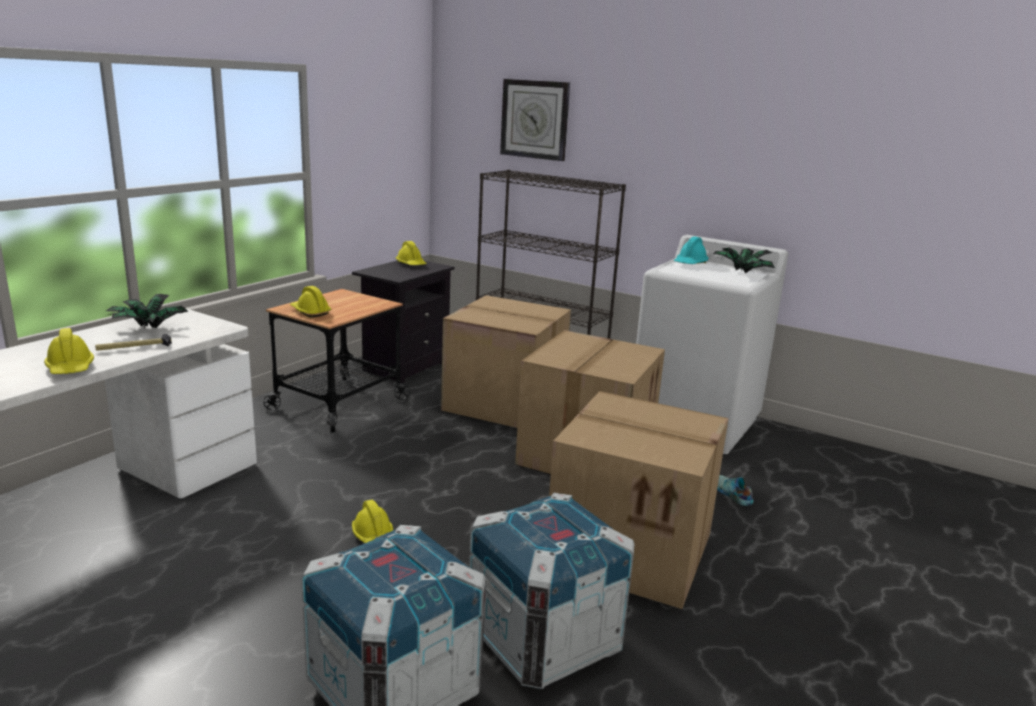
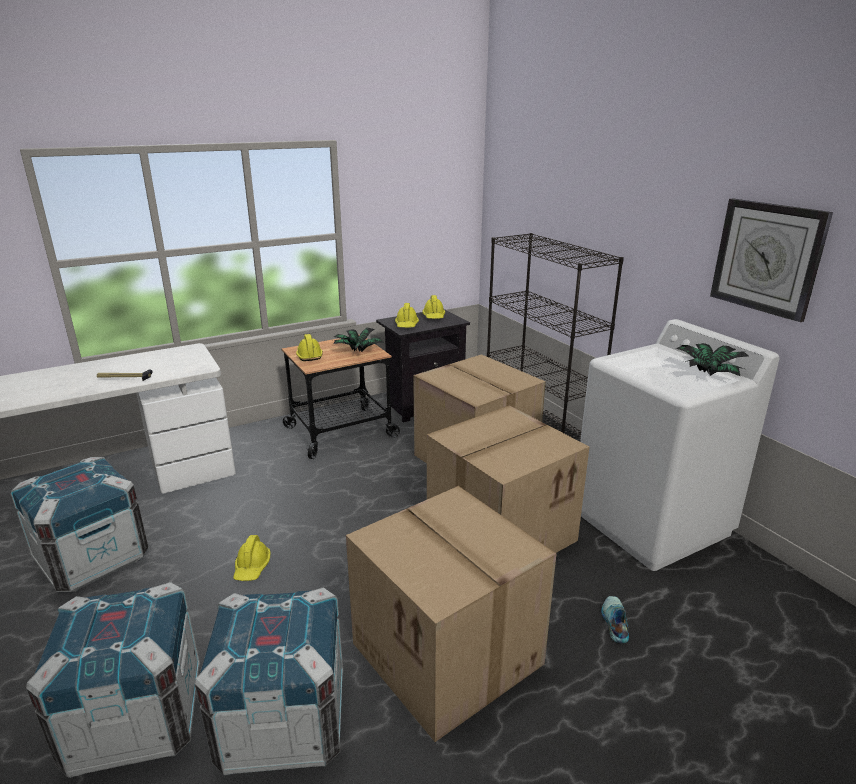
camera: 30 degrees right, 5 degrees up
(70, 368) = (67, 390): yellow hard hat -> yellow hard hat (407, 325)
(148, 328) = (156, 360): potted plant -> potted plant (357, 351)
(161, 579) = (92, 559): none -> crate
(535, 119) = (556, 184): wall clock -> wall clock (767, 258)
(690, 264) = (657, 354): turquoise hard hat -> none

